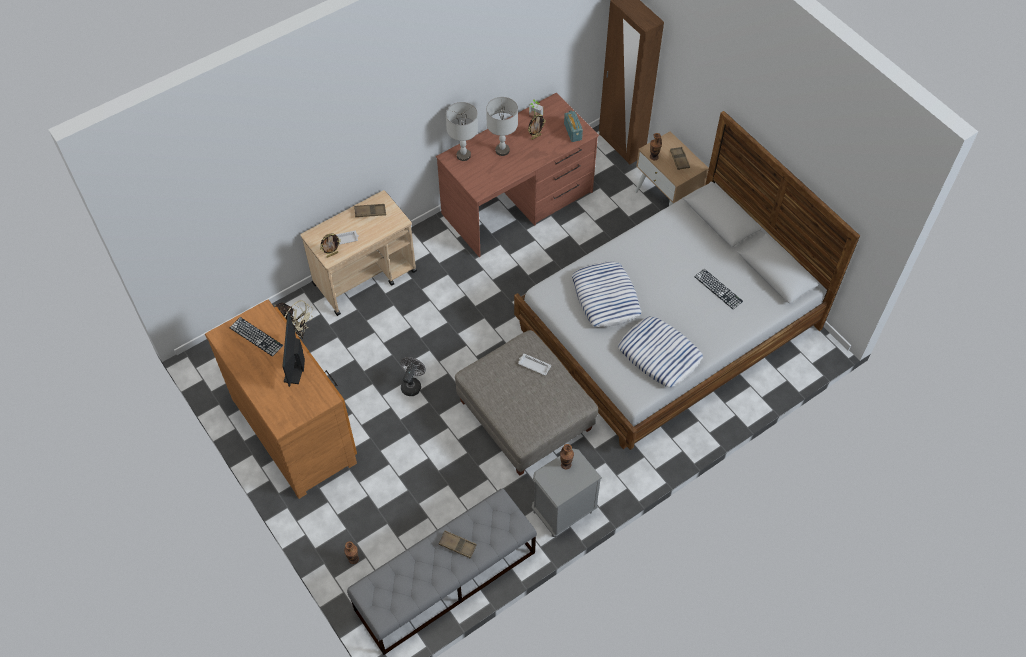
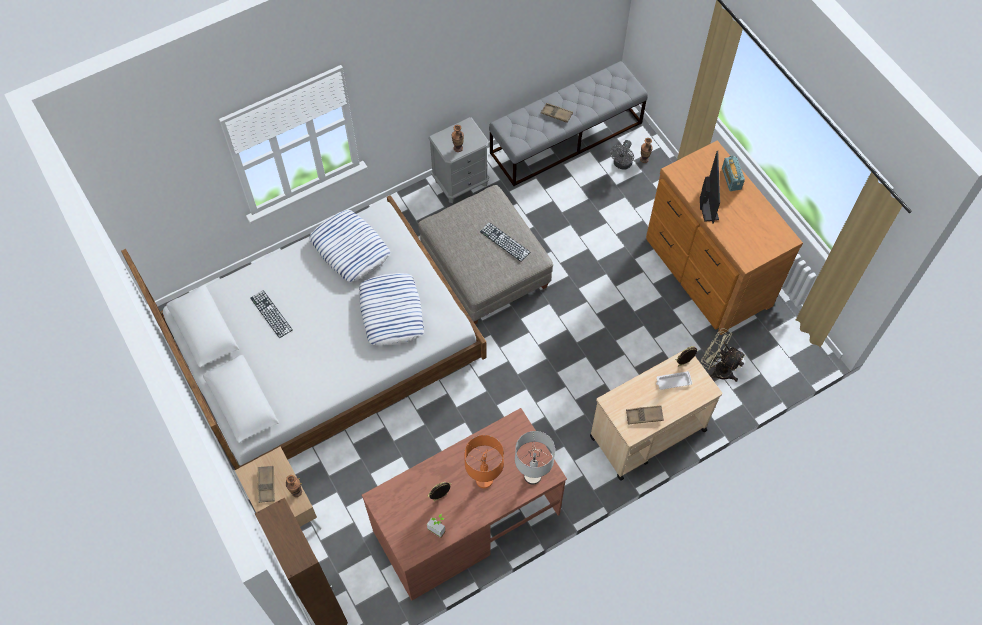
camera: 175 degrees left, 5 degrees up
(256, 336) = (750, 235): keyboard -> keyboard (505, 242)
(412, 384) = (594, 307): grey fan -> grey fan (621, 164)
(502, 150) = (484, 480): grey table lamp -> orange table lamp
(533, 365) = (474, 261): white tray -> none
(573, 132) = (393, 502): radio -> radio (731, 178)

